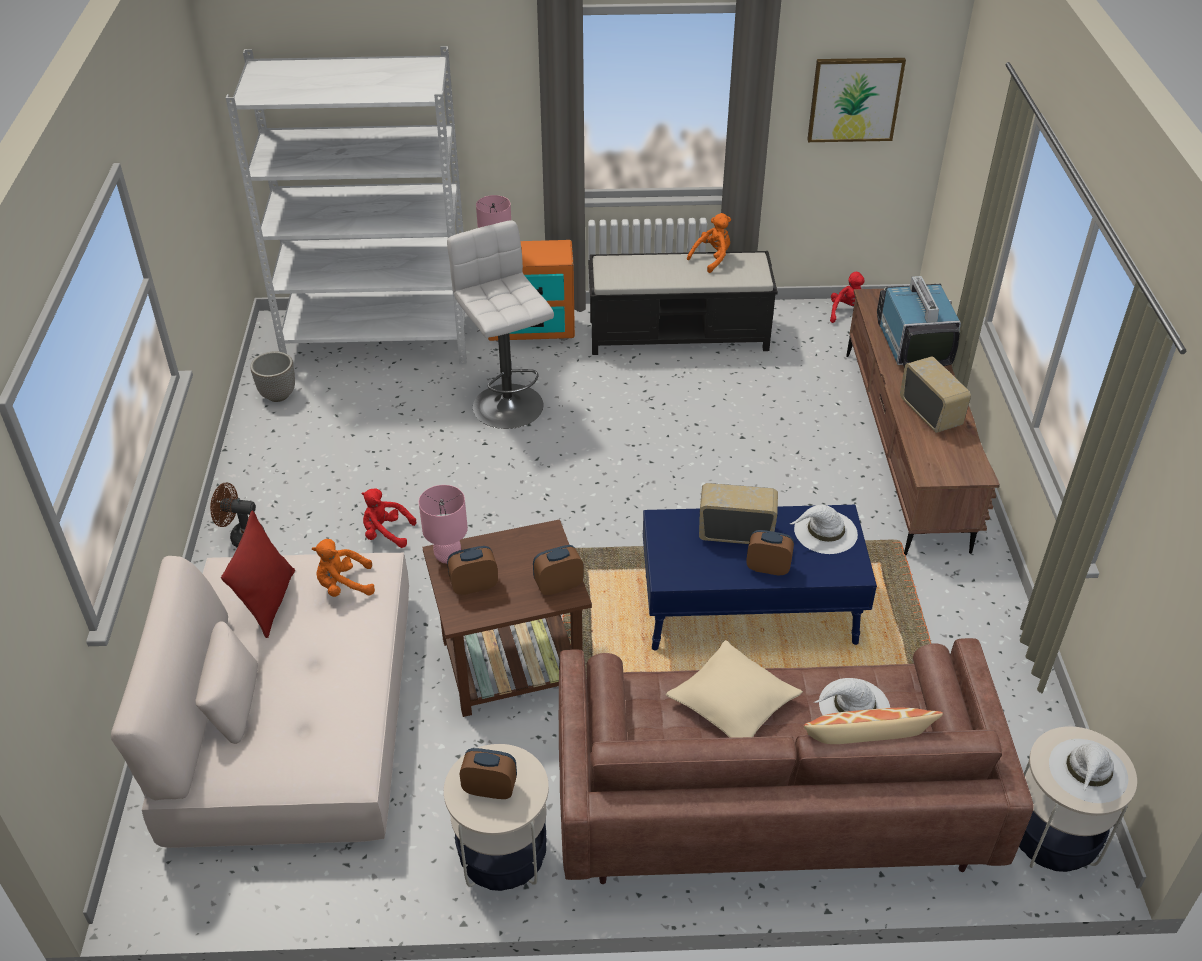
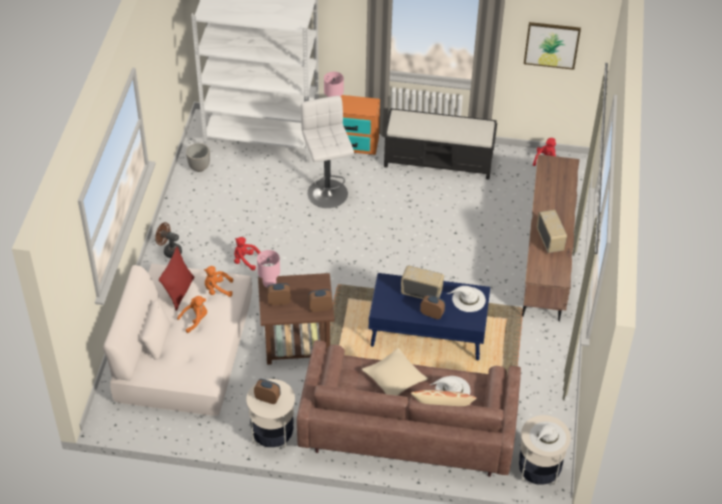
camera: 10 degrees right, 5 degrees up
(712, 258) = (461, 121): orange plush toy -> orange plush toy (195, 320)
(912, 343) = (558, 195): television -> none

